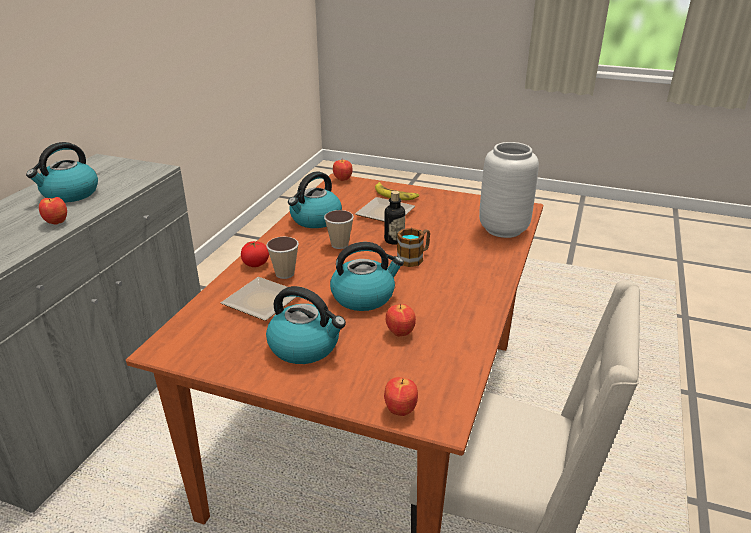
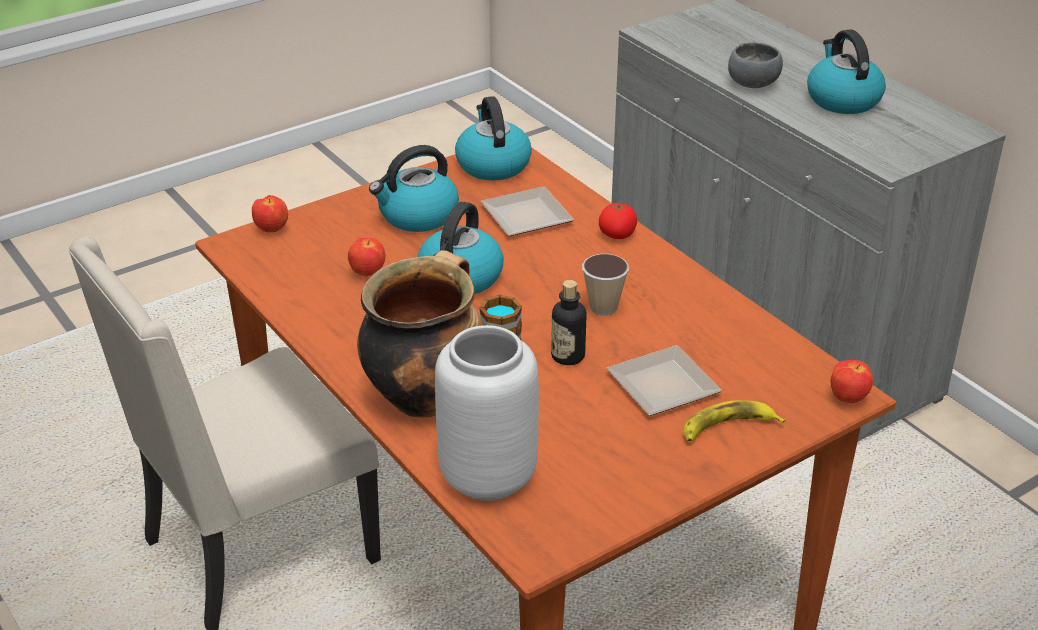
camera: 125 degrees right, 5 degrees up
(57, 223) = (754, 84): apple -> grey bowl
(285, 274) = (571, 246): cup -> none
(315, 219) = (703, 315): kettle -> kettle (492, 164)
(479, 264) = (425, 395): none -> cooking pot

